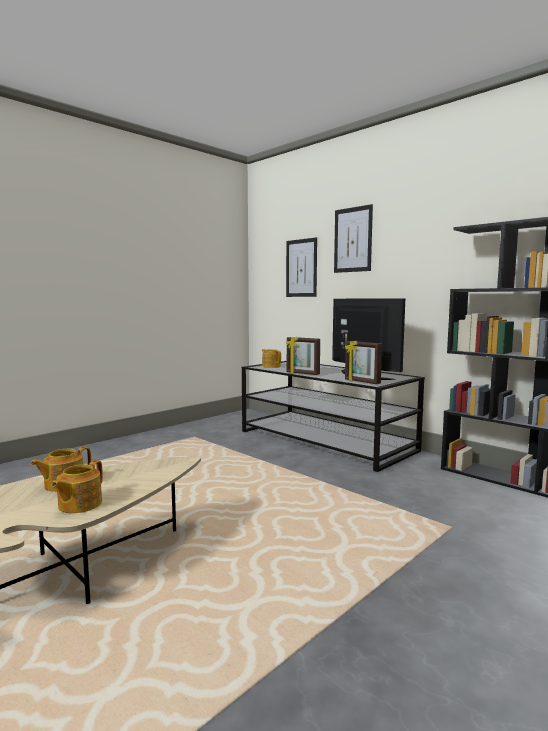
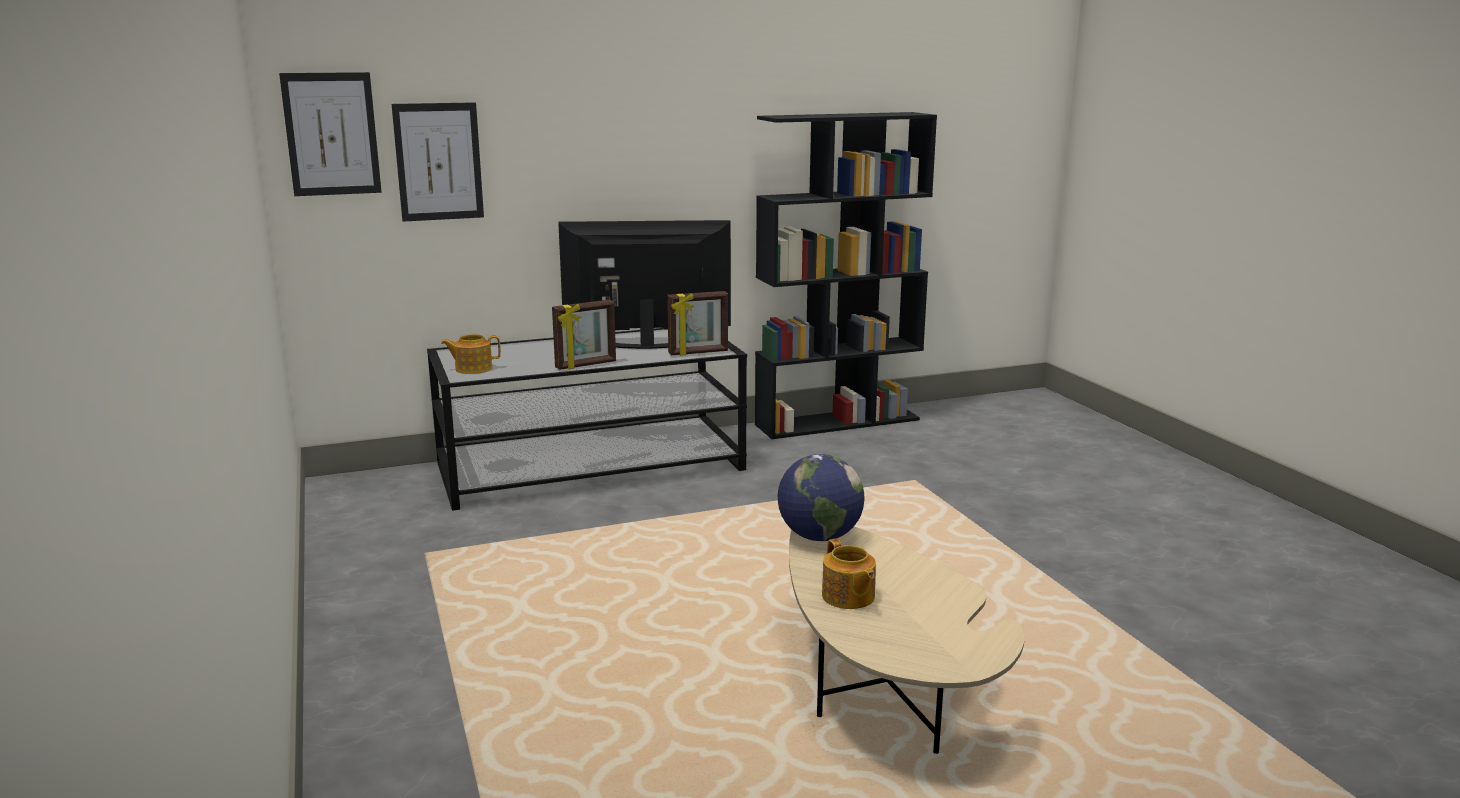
camera: 65 degrees left, 10 degrees up
(79, 504) = (926, 588): teapot -> none
(158, 466) = (819, 537): none -> globe
(353, 240) = (559, 113): picture -> picture (331, 134)

